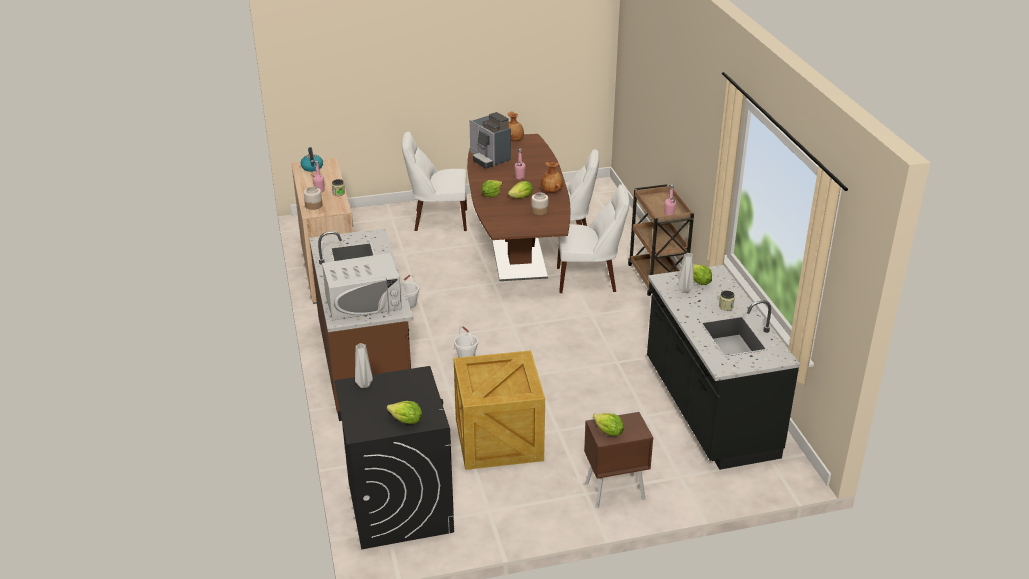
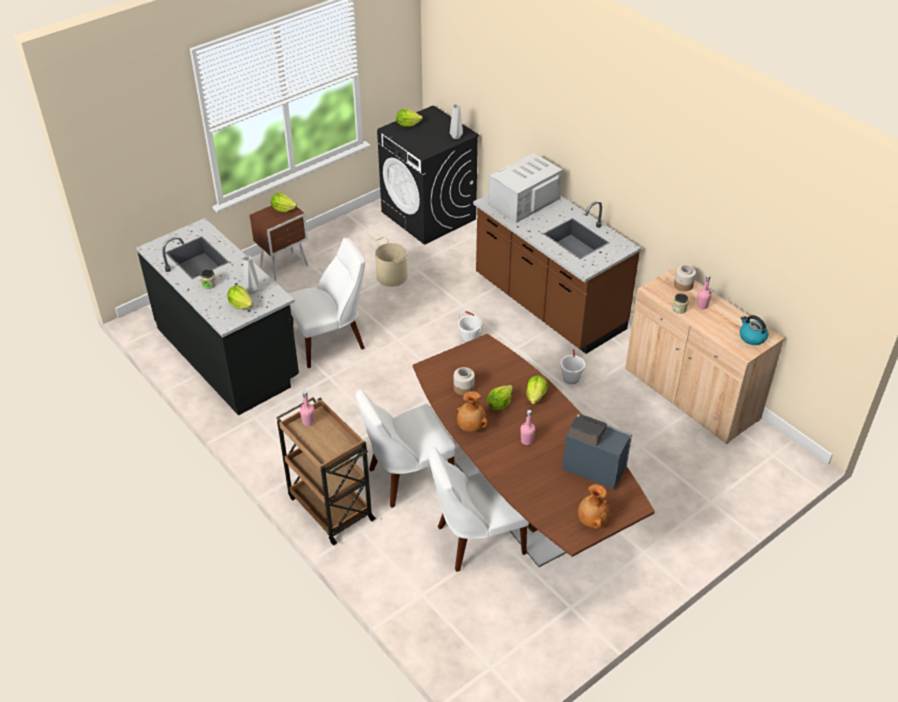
camera: 155 degrees right, 10 degrees up
(437, 220) = (653, 518): white chair -> white chair (331, 342)
(497, 440) = (392, 276): crate -> beige bucket

